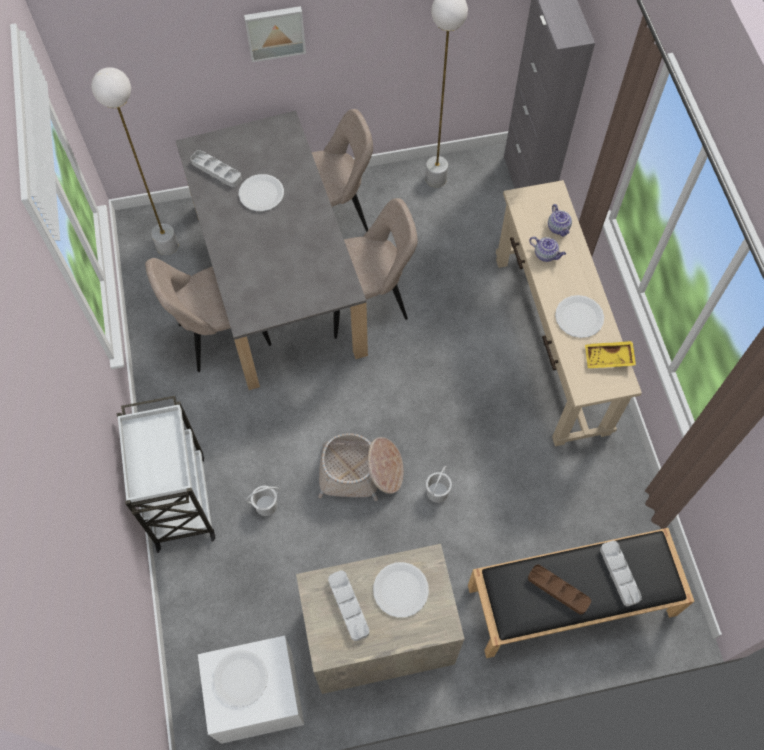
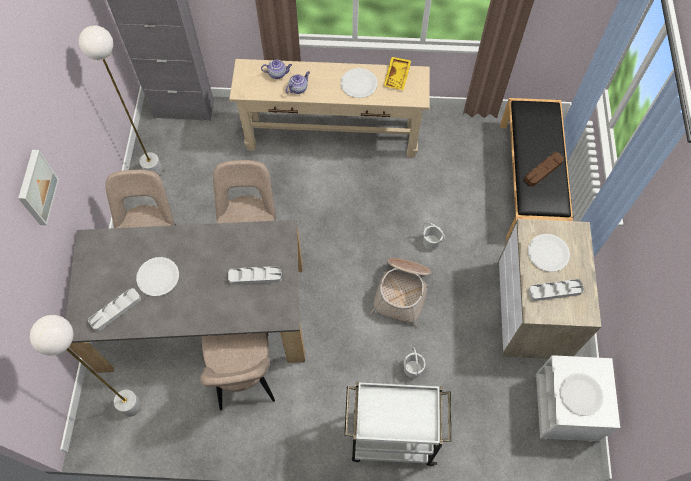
camera: 75 degrees left, 0 degrees up
(619, 574) = (538, 132): grey tray -> grey tray (255, 276)

